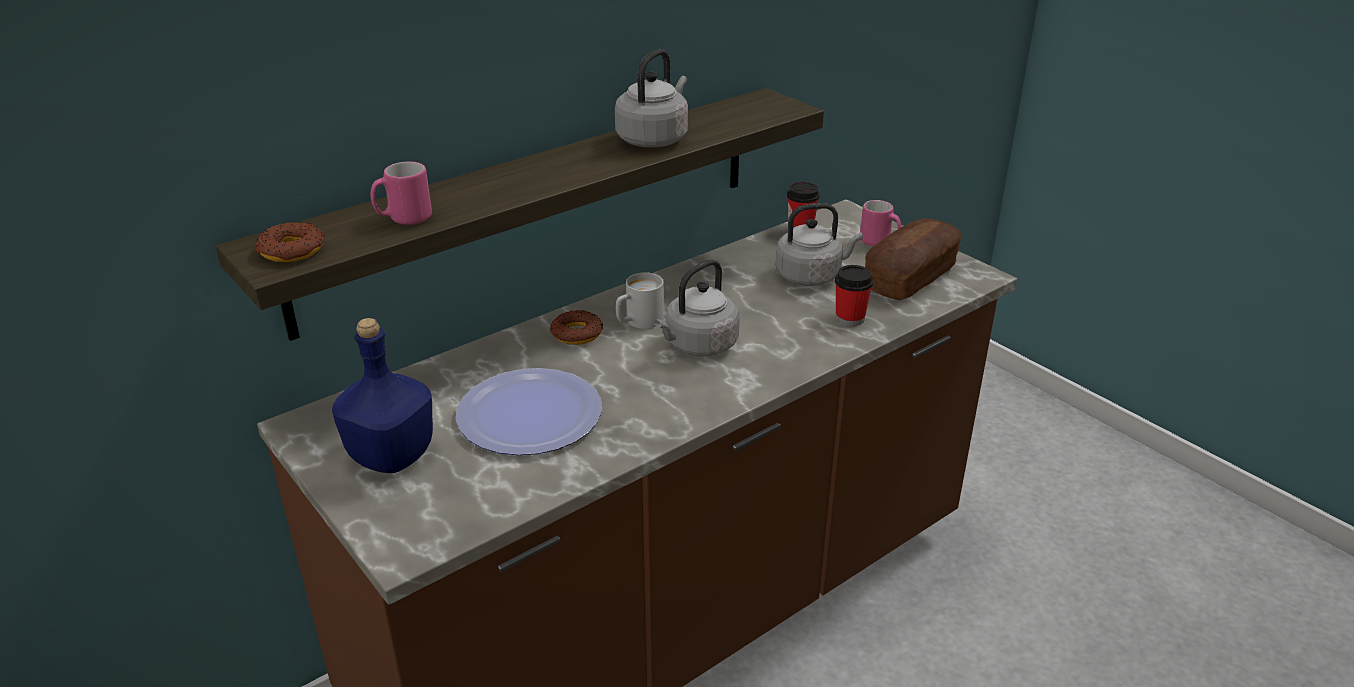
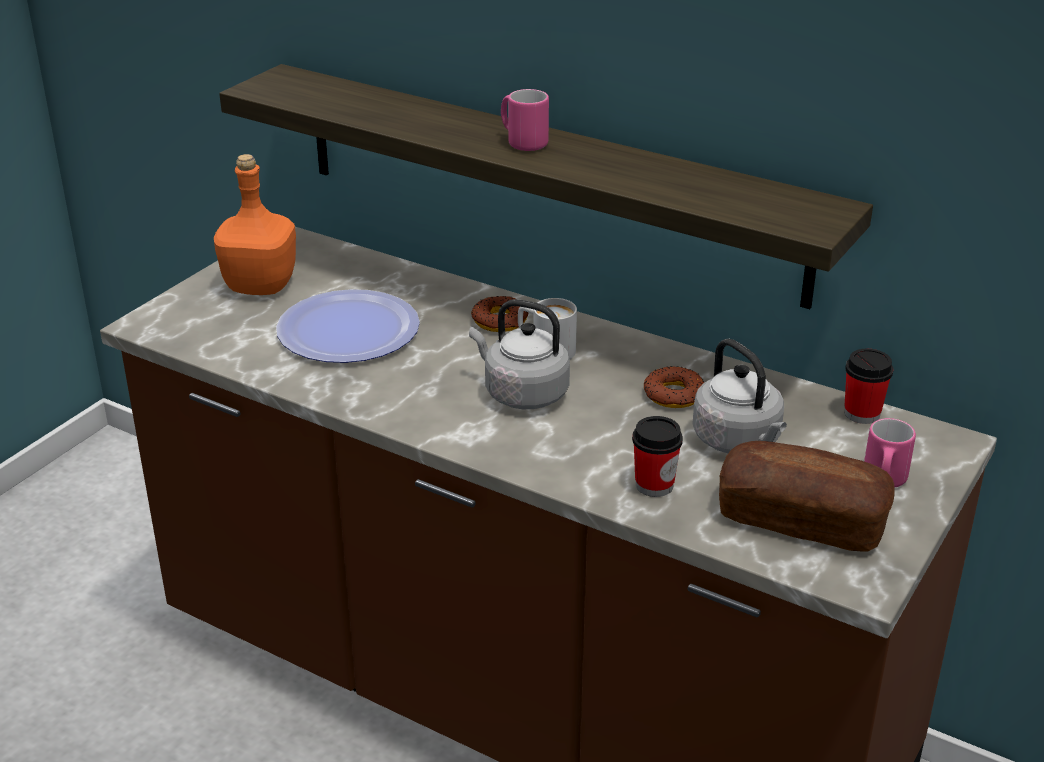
camera: 70 degrees right, 0 degrees up
(292, 250) = (283, 87): donut -> donut (673, 395)
(390, 455) = (260, 285): blue bottle -> orange bottle
(403, 219) = (362, 108): pink mug -> pink mug (522, 142)
(654, 138) = (635, 170): grey kettle -> none

